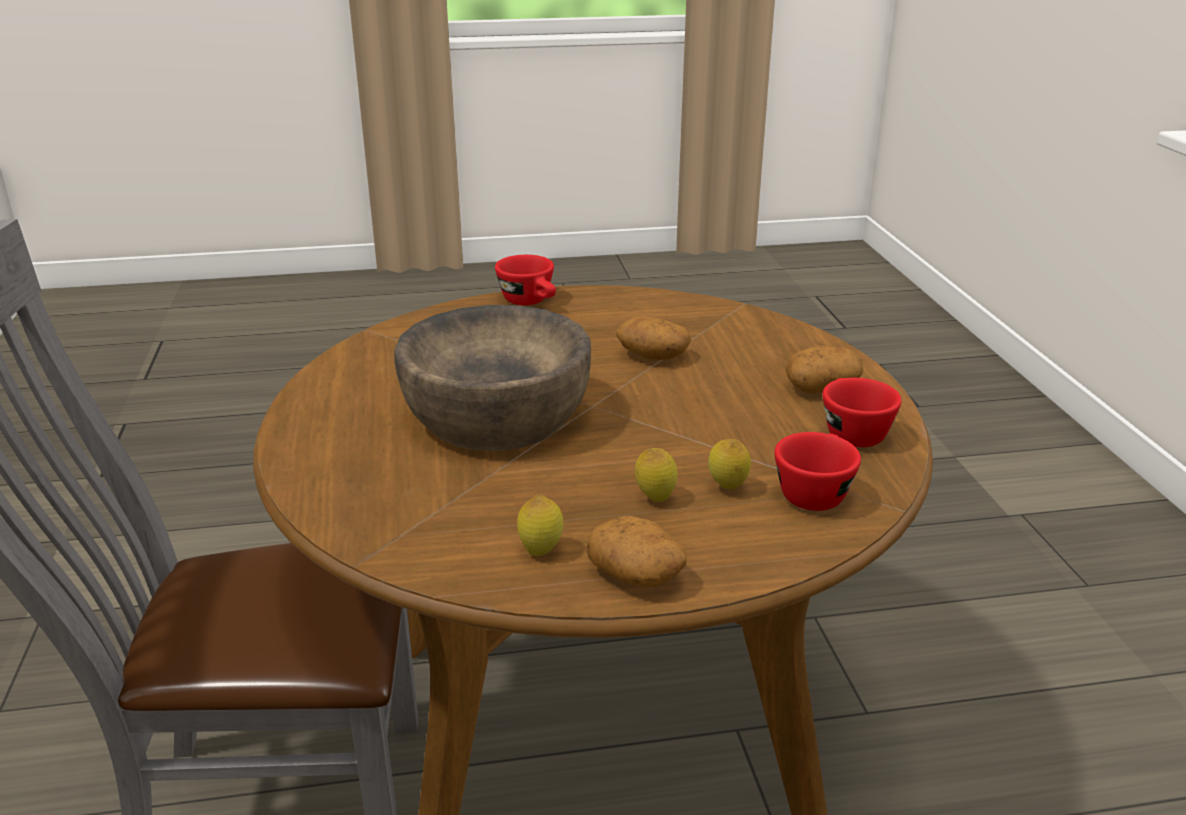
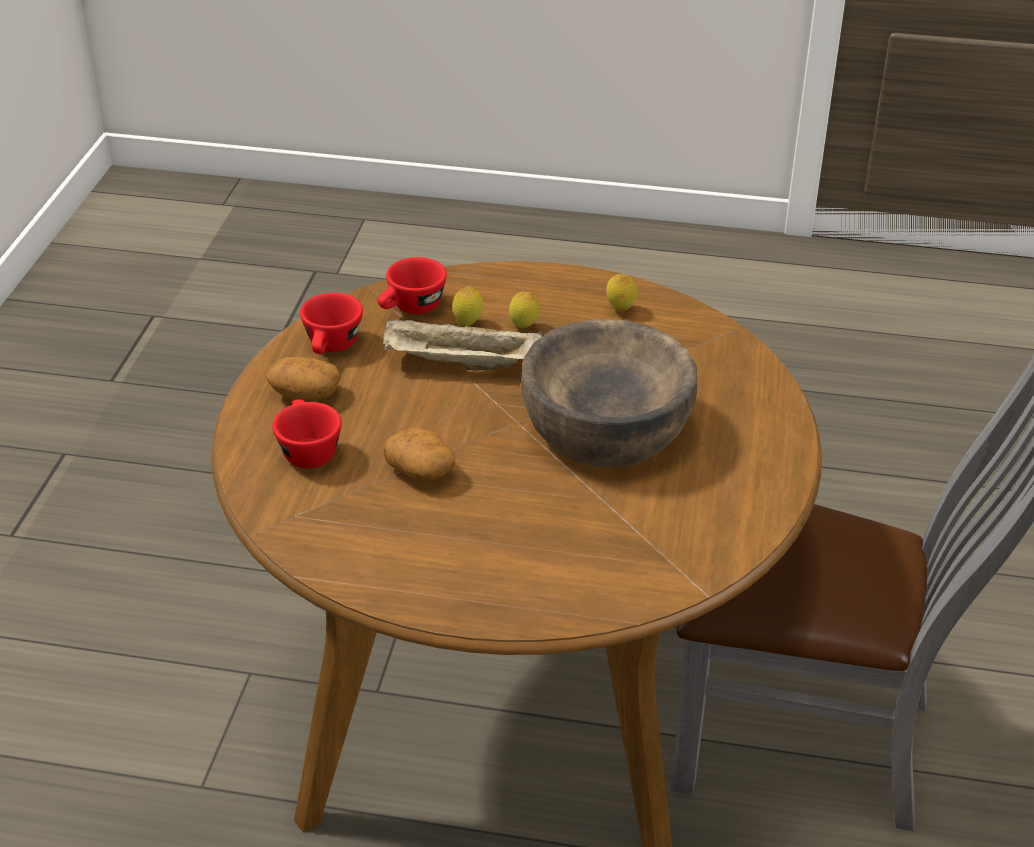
camera: 160 degrees left, 10 degrees up
(531, 302) = (494, 601): red cup -> red cup (306, 450)
(637, 574) = (568, 284): potato -> none
(697, 443) = (459, 364): none -> beige tray

